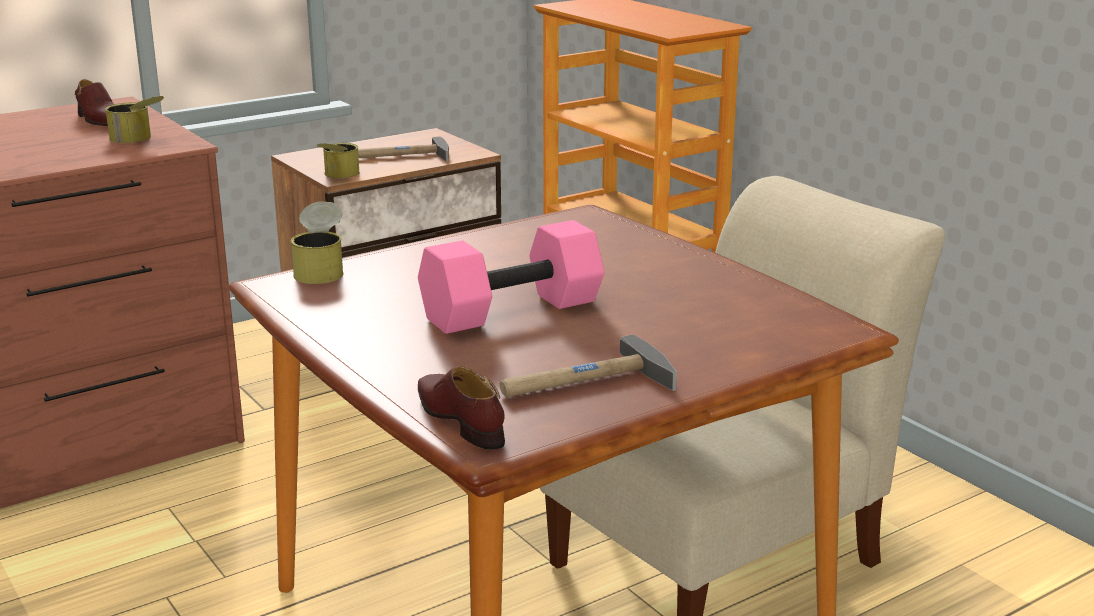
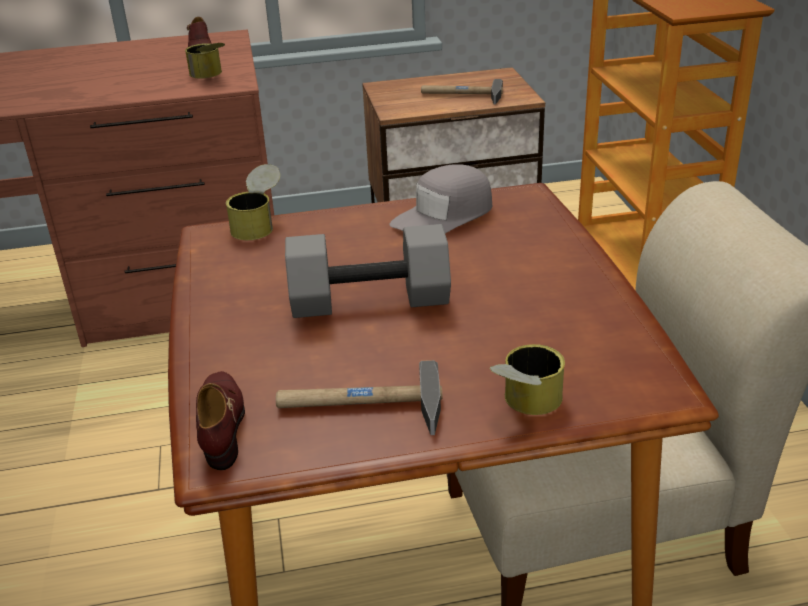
camera: 25 degrees right, 10 degrees up
(338, 176) = (396, 110): can -> can (524, 406)
(512, 309) = (371, 299): pink dumbbell -> grey dumbbell
(519, 239) = (444, 216): none -> grey cap

